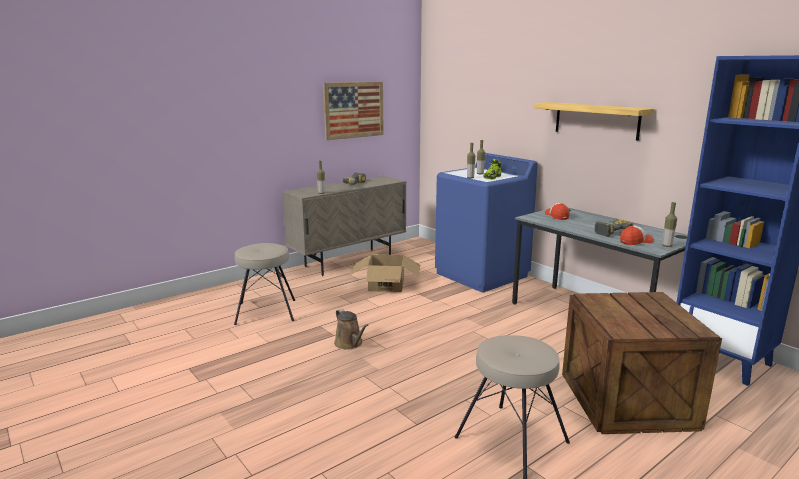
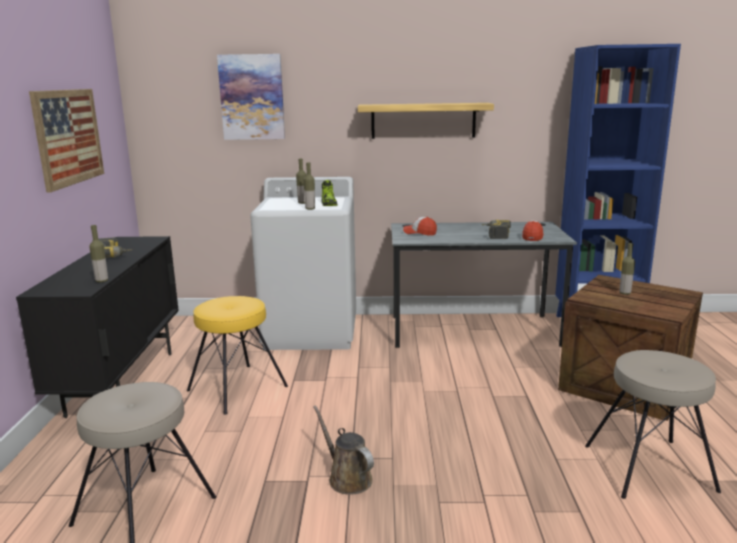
camera: 50 degrees left, 0 degrees up
(349, 262) = (123, 382): beige cabinet -> black cabinet
(350, 344) = (347, 478): brown watering can -> brown watering can turned 135 degrees counterclockwise
(386, 285) = (236, 388): cardboard box -> yellow stool
(482, 275) = (311, 331): blue washing machine -> white washing machine
(484, 91) = (252, 97): none -> picture
(667, 246) = (556, 233): bottle -> bottle (624, 293)

